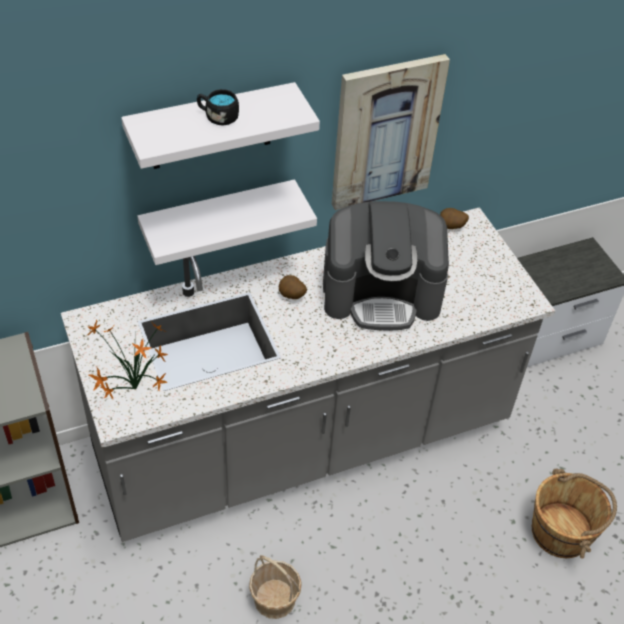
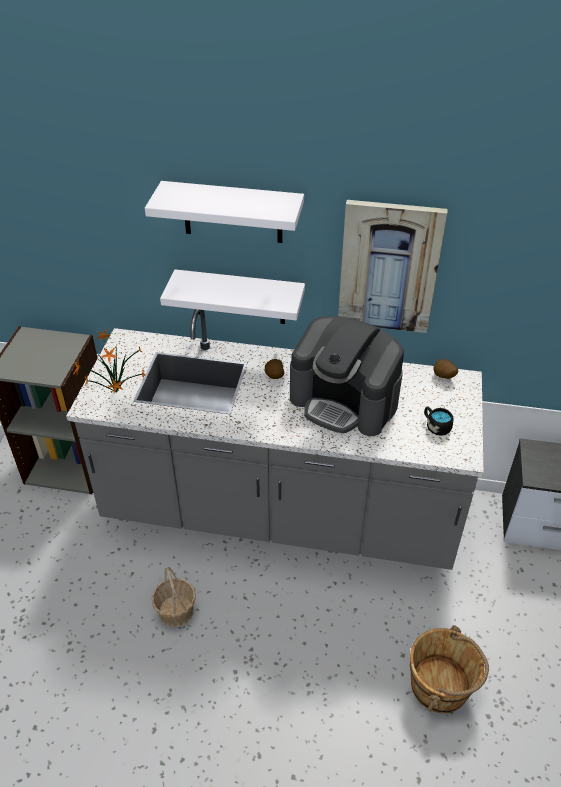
camera: 35 degrees right, 5 degrees down
(217, 116) = (224, 198): black mug -> black mug (435, 426)

